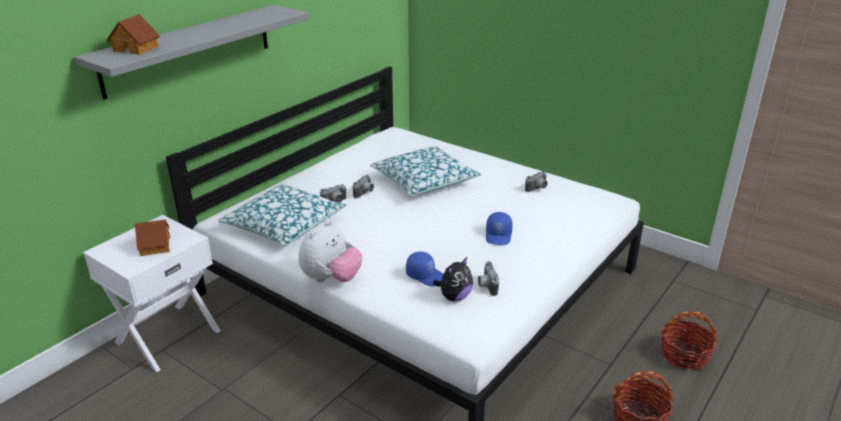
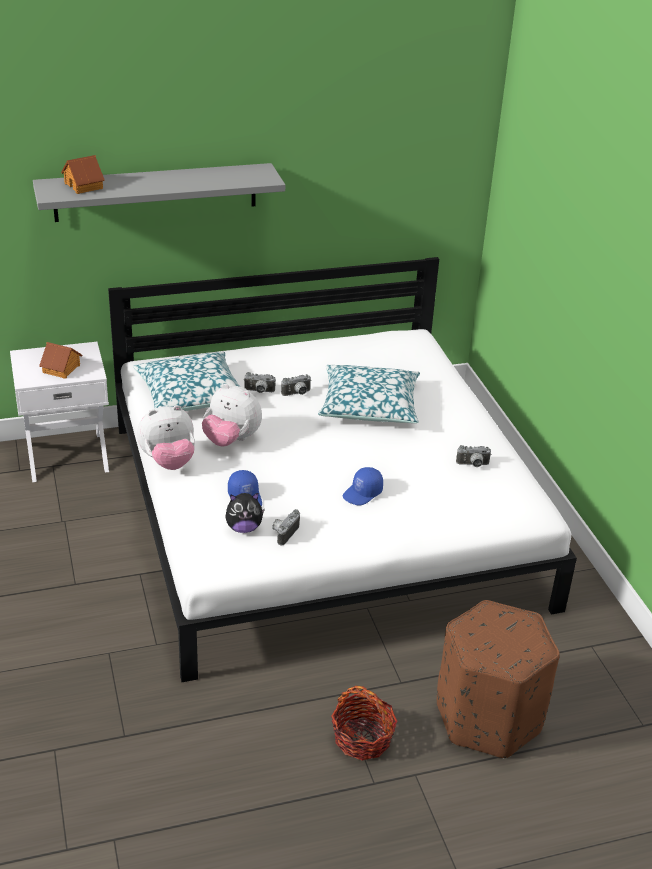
camera: 35 degrees right, 5 degrees up
(359, 242) = (231, 440): none -> plush toy
(684, 355) = (489, 717): basket -> brown ottoman

